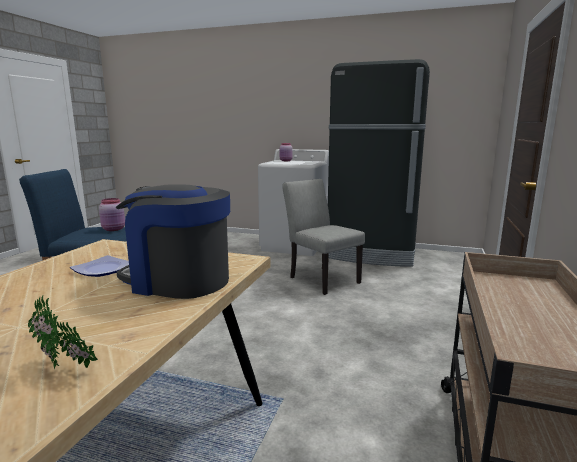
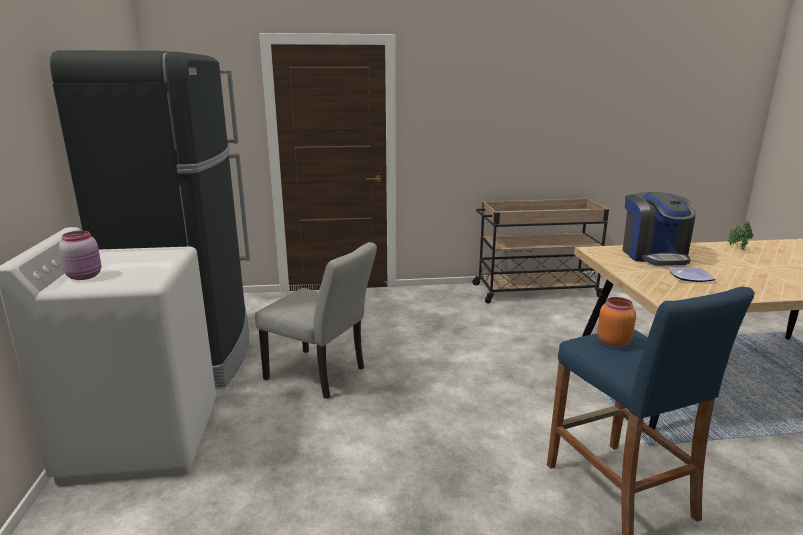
camera: 115 degrees left, 5 degrees up
(114, 229) = (613, 342): pink jar -> orange jar
(320, 278) = (321, 375): grey chair -> grey chair turned 90 degrees counterclockwise

